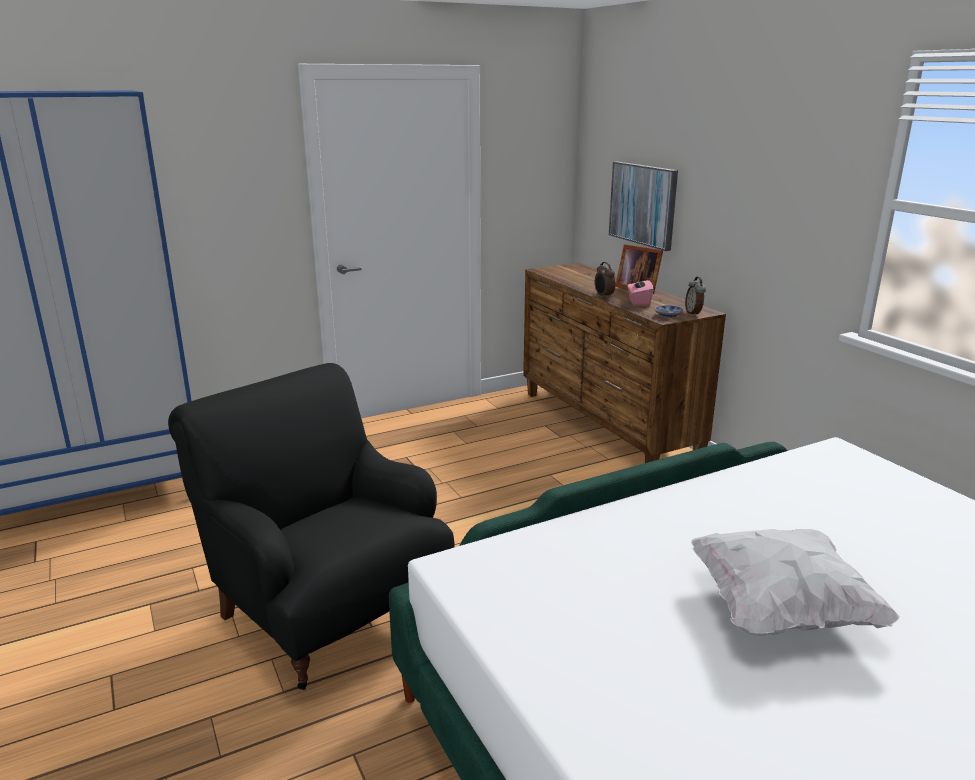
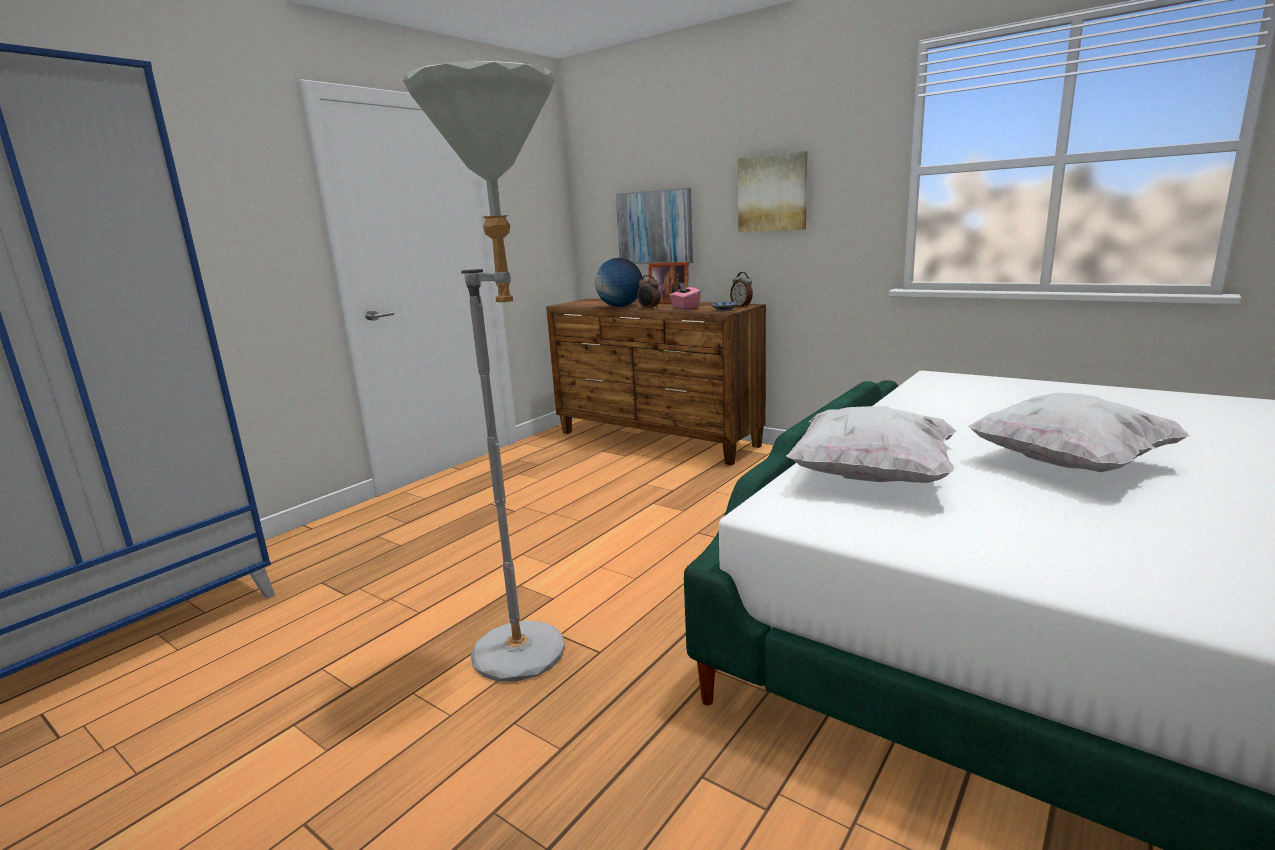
camera: 25 degrees left, 5 degrees down
(327, 612) = (537, 656): black armchair -> grey floor lamp
(578, 560) = (871, 477): none -> white pillow
(585, 285) = (620, 306): none -> globe
(749, 194) = (772, 193): none -> picture

